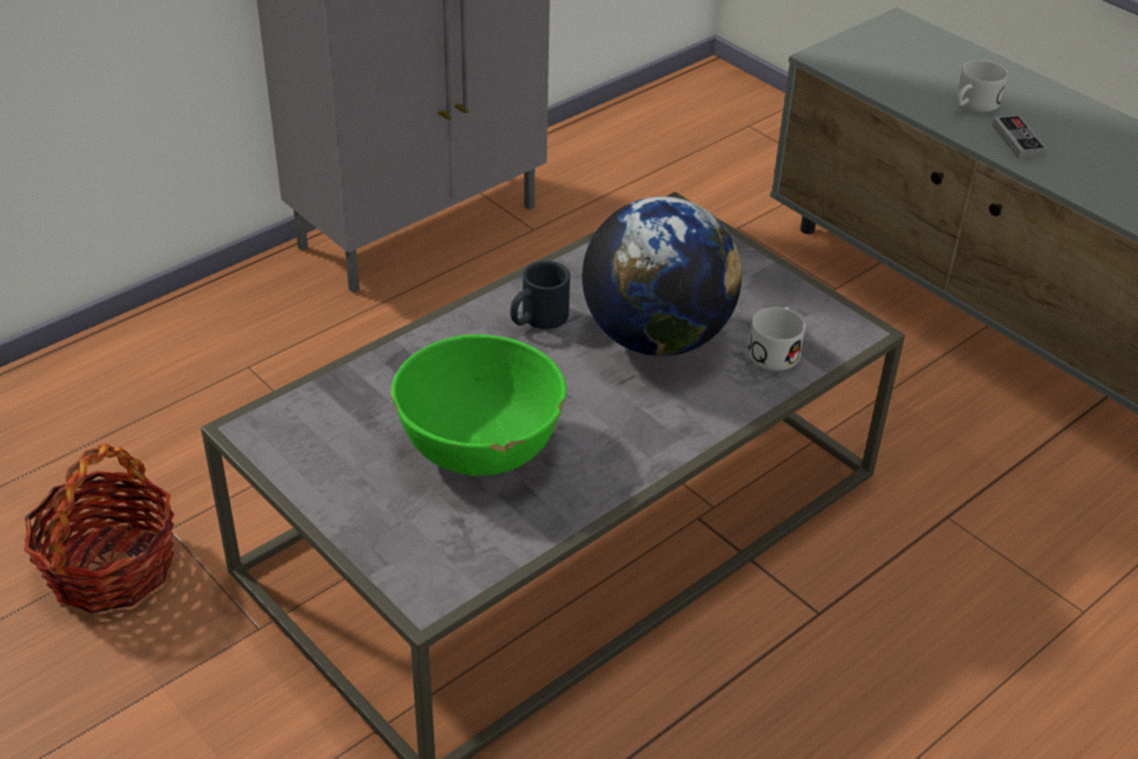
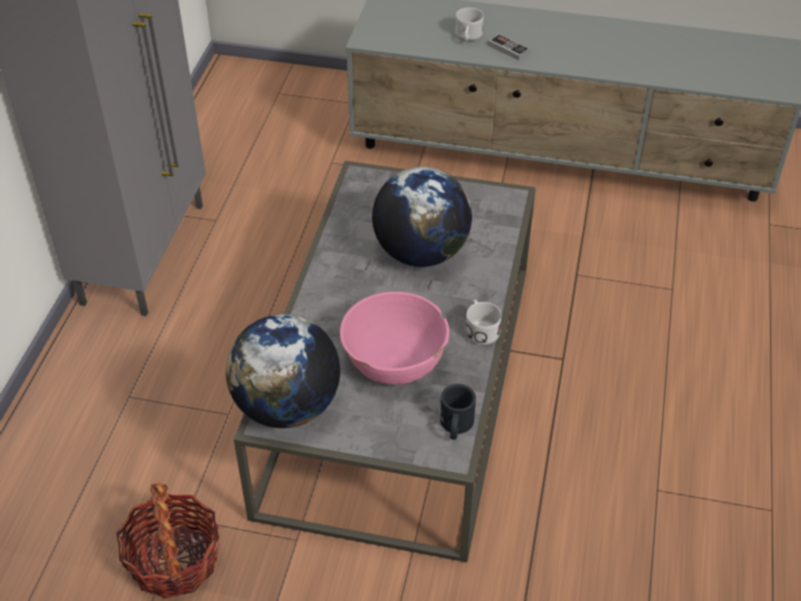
camera: 35 degrees left, 5 degrees up
(297, 425) = (287, 406): none -> globe
(480, 445) = (394, 361): green bowl -> pink bowl
(537, 319) = (350, 275): black mug -> black mug (456, 426)
(776, 350) = (485, 228): white mug -> white mug (480, 328)

